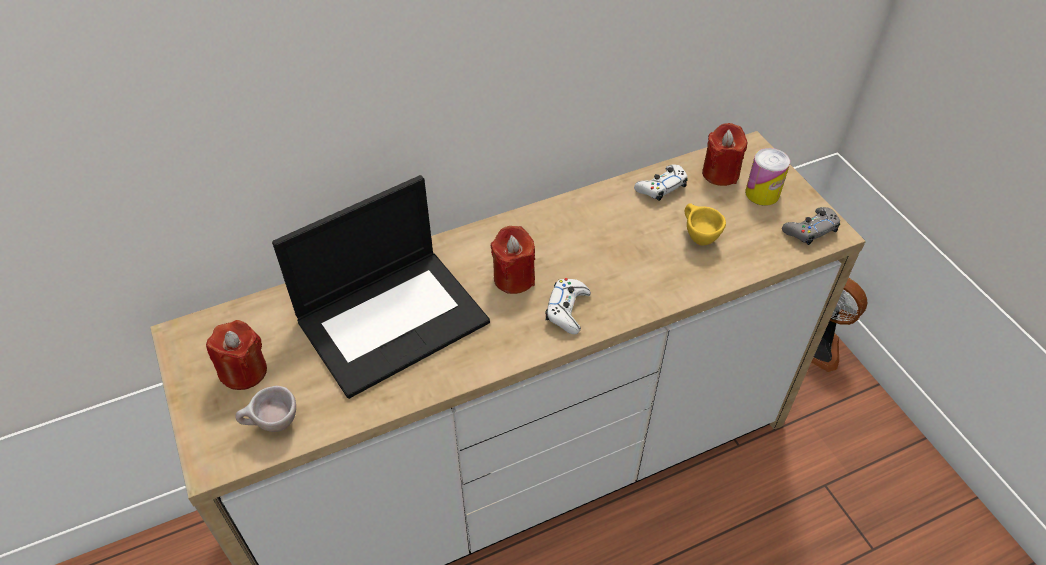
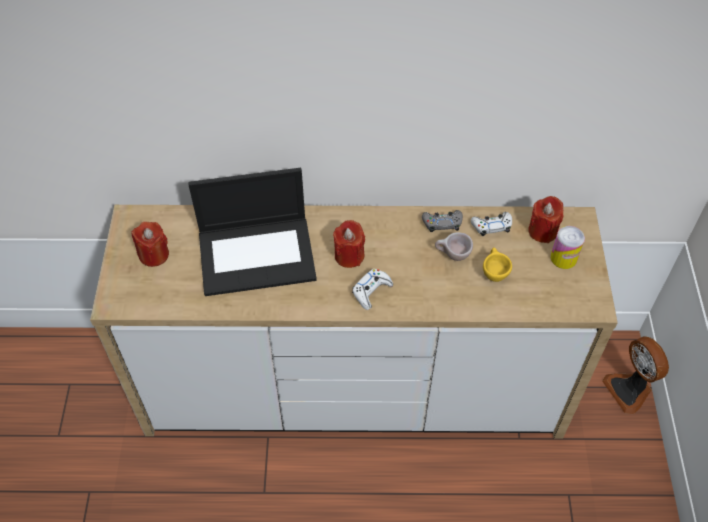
camera: 25 degrees right, 5 degrees up
(272, 425) = (154, 295): beige cup -> beige cup (452, 256)
(810, 230) = (580, 299): grey game controller -> grey game controller (442, 223)

